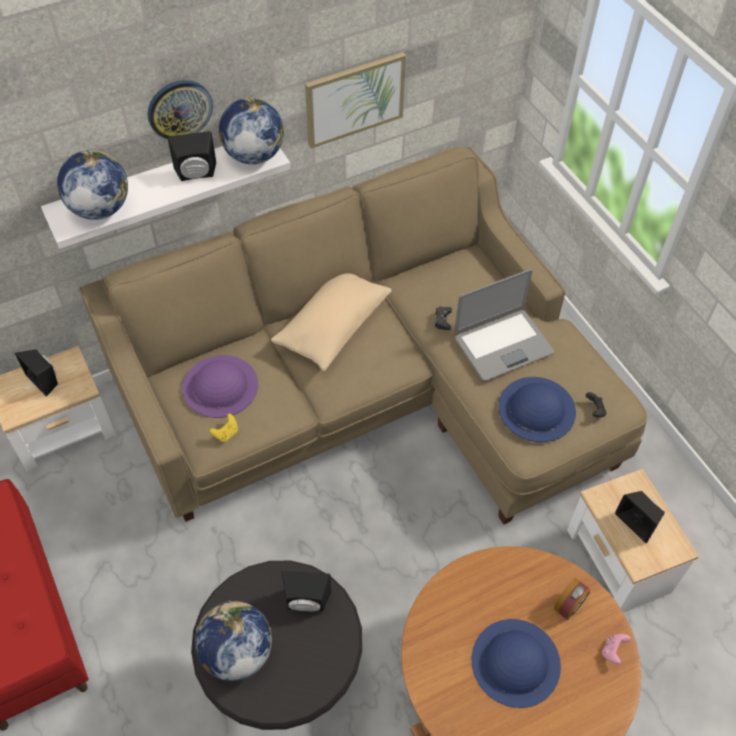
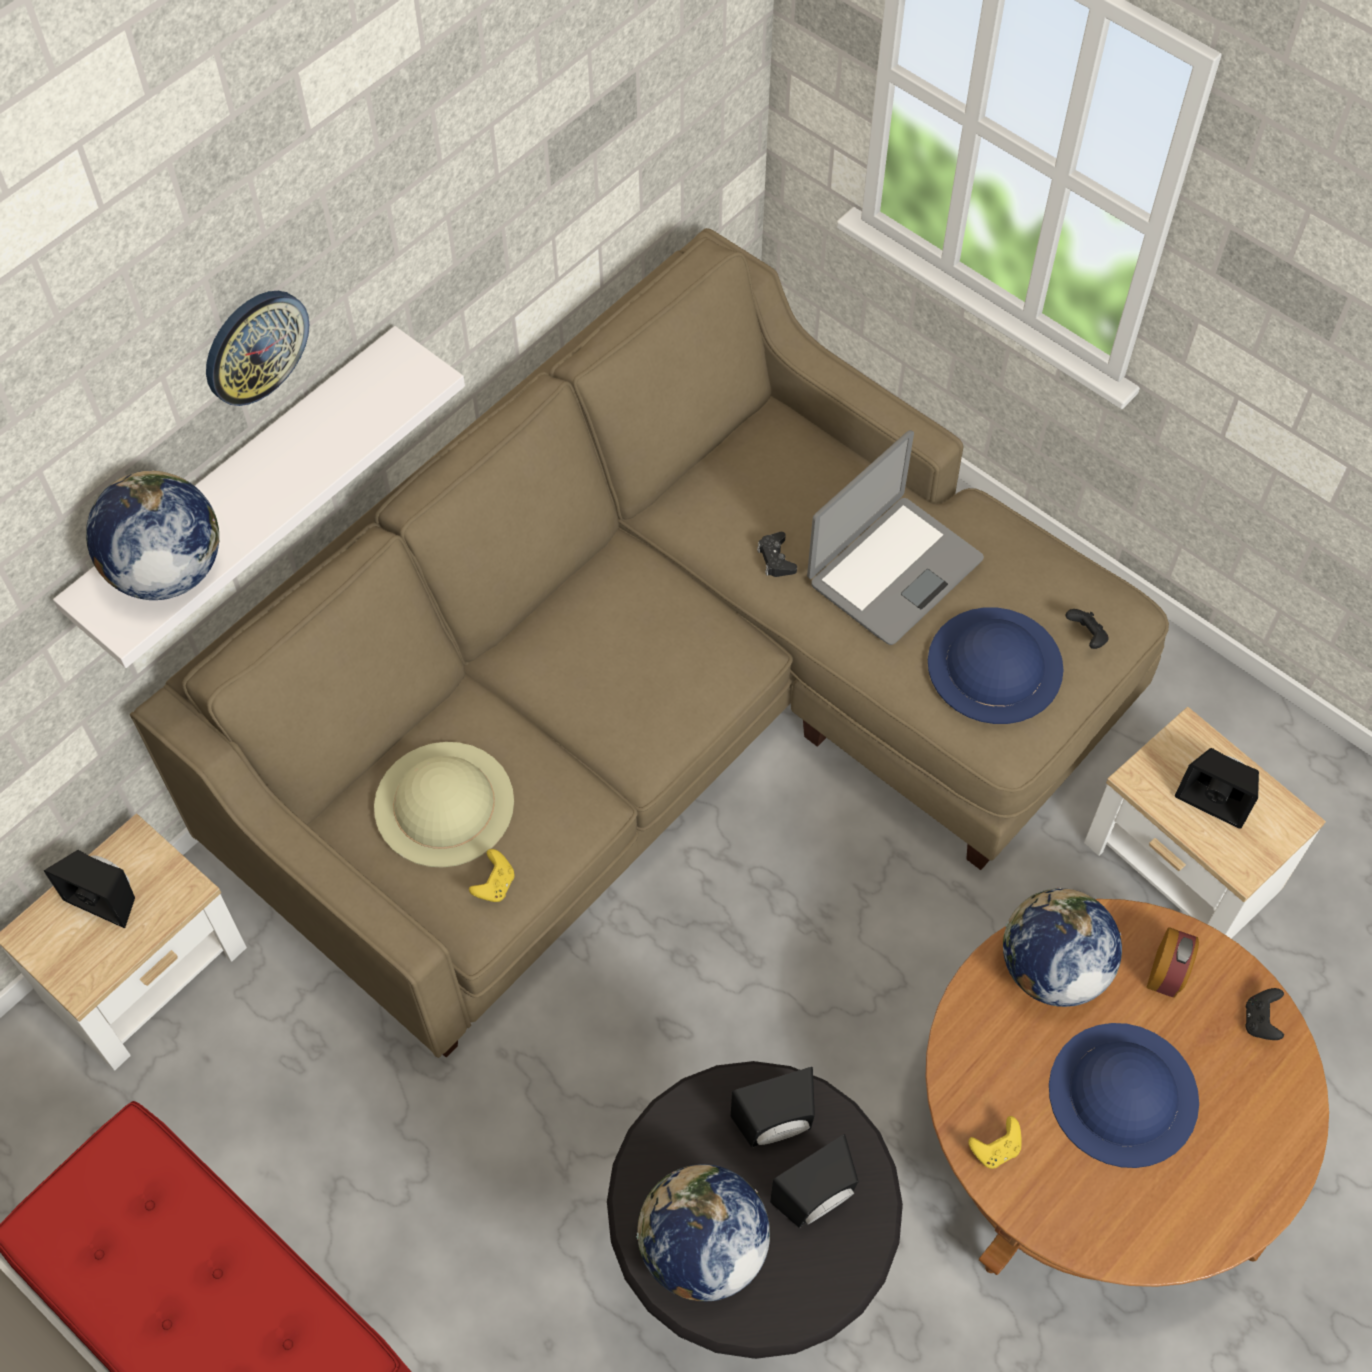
camera: 20 degrees left, 5 degrees up
(196, 175) = (309, 451): black speaker -> black speaker (818, 1200)
(220, 386) = (444, 803): purple hat -> beige hat
(253, 155) = (393, 382): globe -> globe (1051, 969)
(332, 326) = (590, 629): beige pillow -> none
(354, 99) = (521, 219): picture -> none
(430, 665) = (995, 1149): none -> yellow game controller
(613, 651) = (1260, 1021): pink game controller -> black game controller

